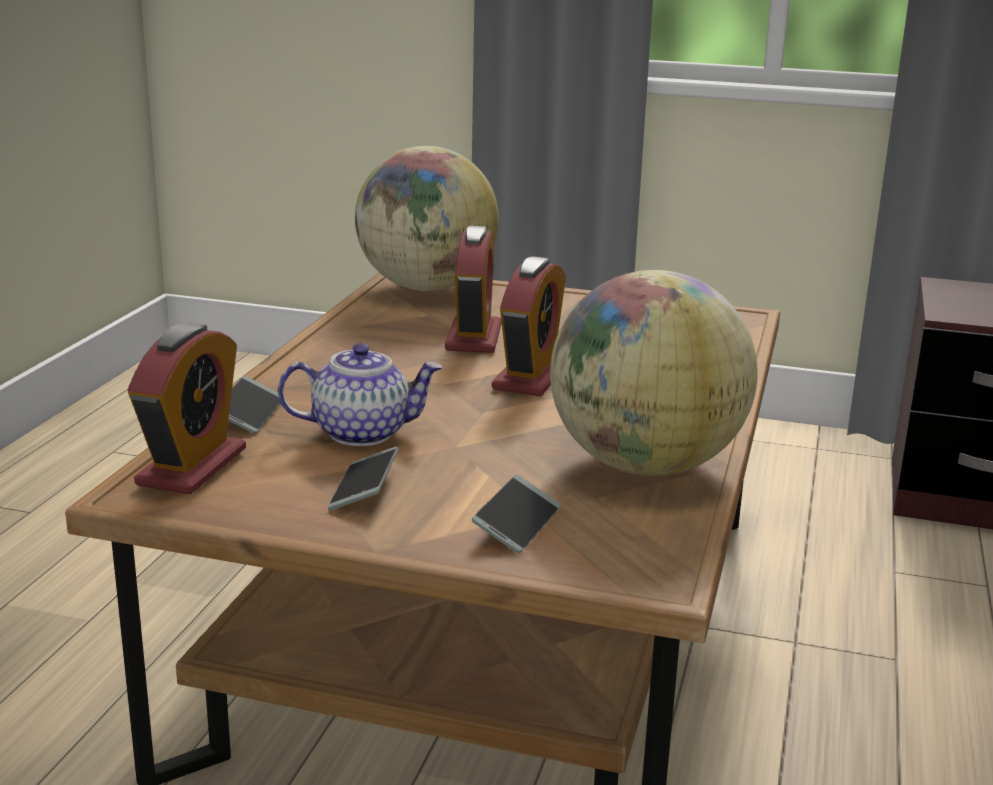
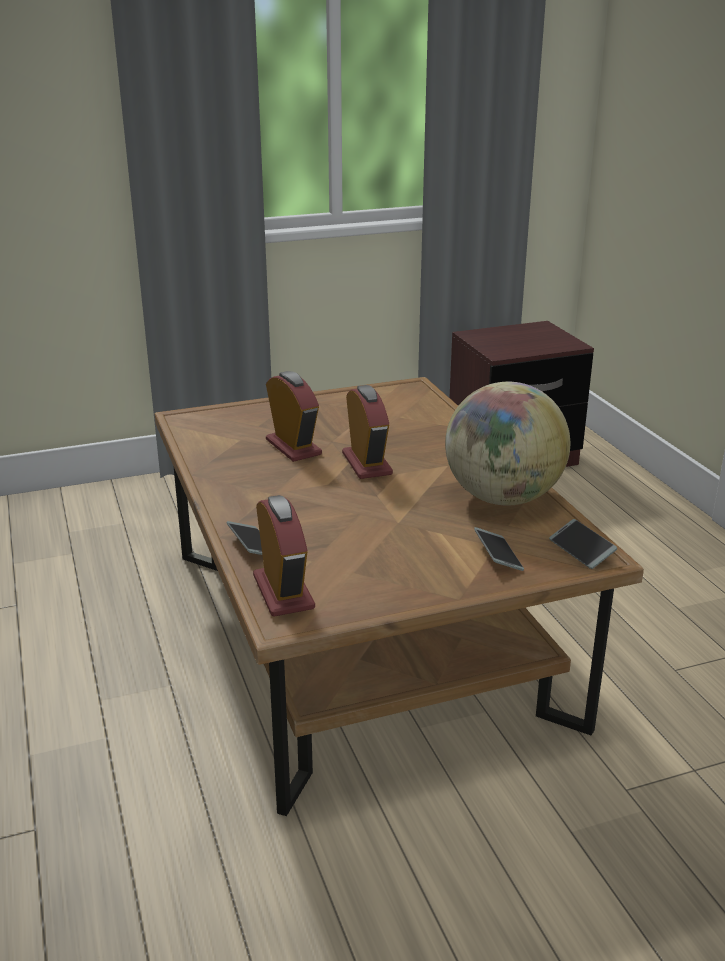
camera: 35 degrees left, 5 degrees up
(362, 432) = (336, 533): teapot -> none
(364, 489) = (394, 566): phone -> phone (581, 550)
(426, 287) = (207, 419): globe -> none

